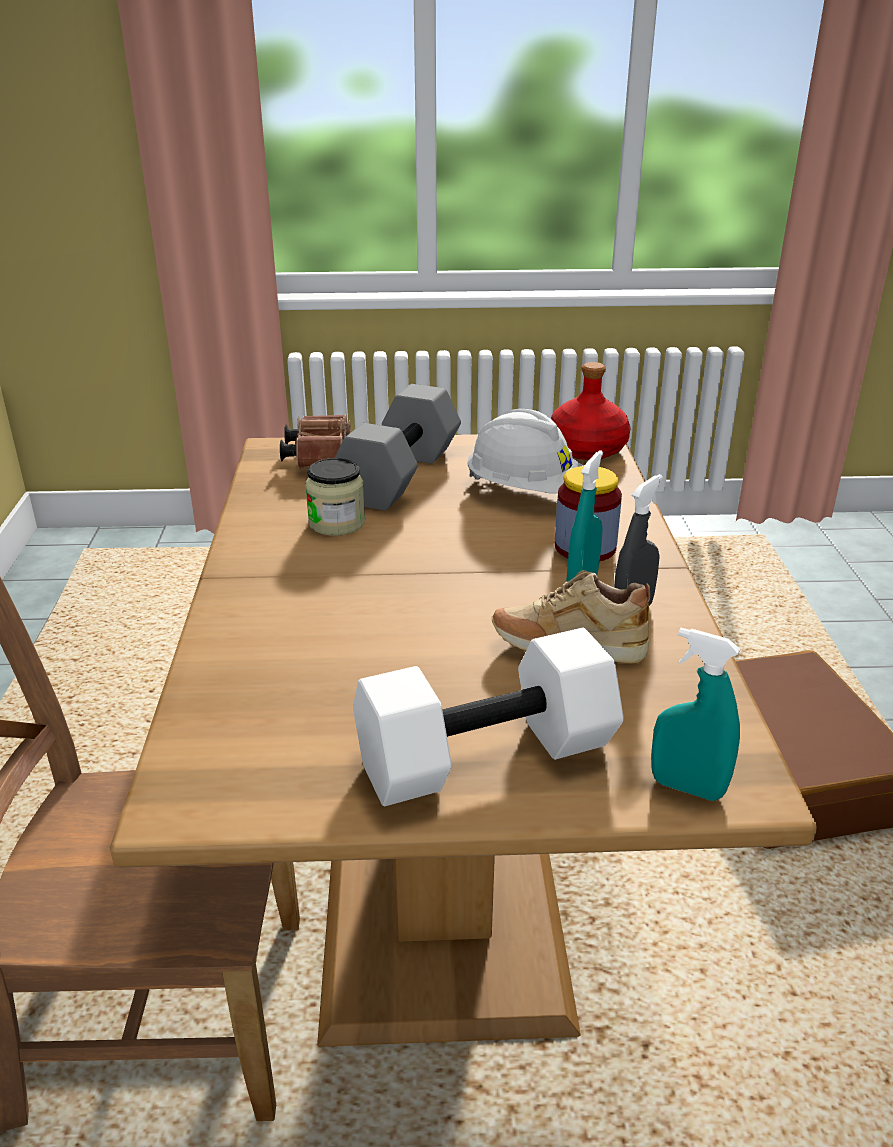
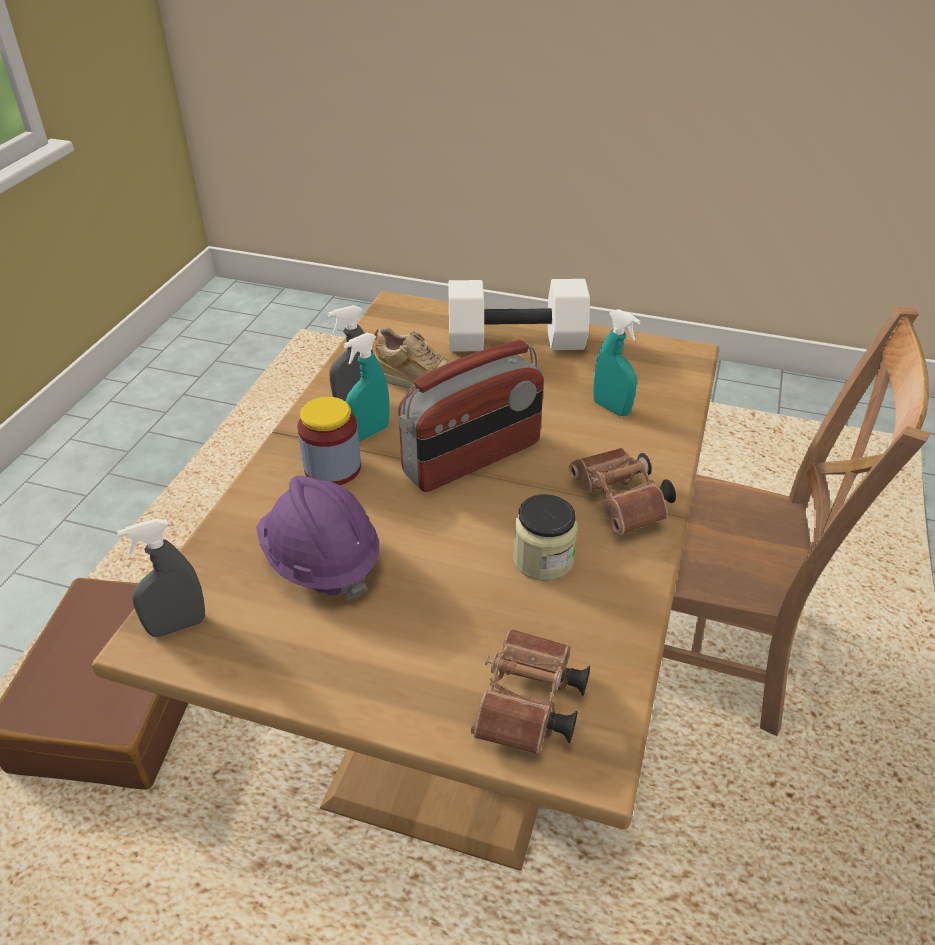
camera: 160 degrees left, 10 degrees up
(269, 573) = (621, 505): none -> brown binoculars
(398, 475) = (442, 633): grey dumbbell -> none
(447, 582) = (473, 459): none -> radio
(525, 491) = (321, 561): white hard hat -> purple hard hat
(588, 449) = (177, 626): red bottle -> grey spray bottle
(687, 787) = (425, 310): turquoise spray bottle -> turquoise spray bottle (611, 408)

